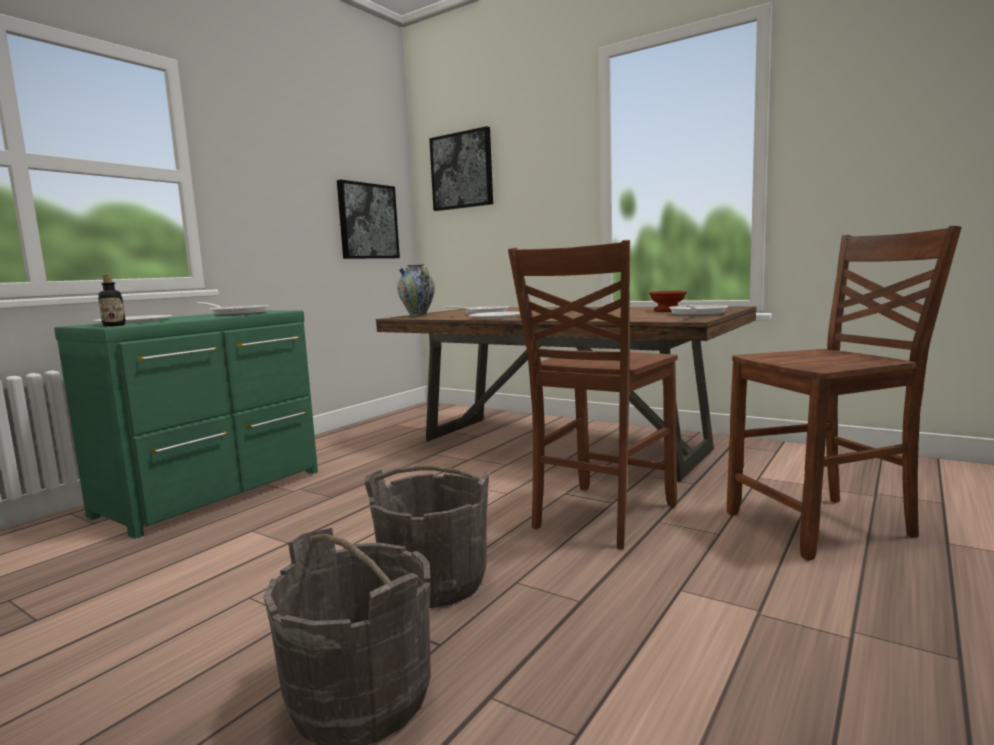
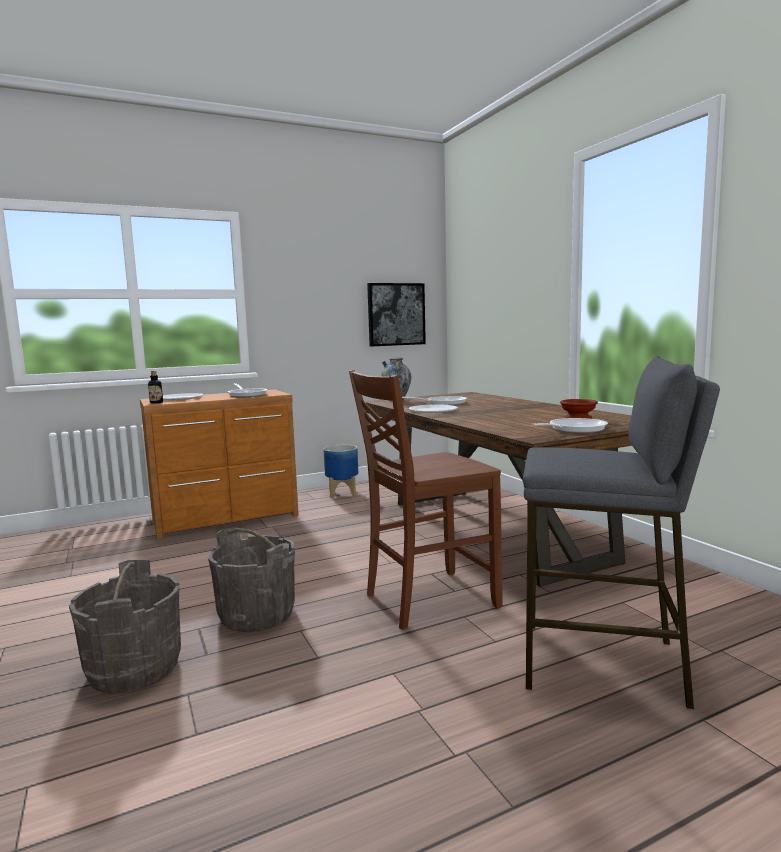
camera: 30 degrees right, 0 degrees up
(216, 493) = (227, 518): green dresser -> brown dresser
(339, 441) = (341, 493): none -> planter
(462, 170) = (476, 268): picture -> none
(824, 526) = (602, 664): brown chair -> grey stool

